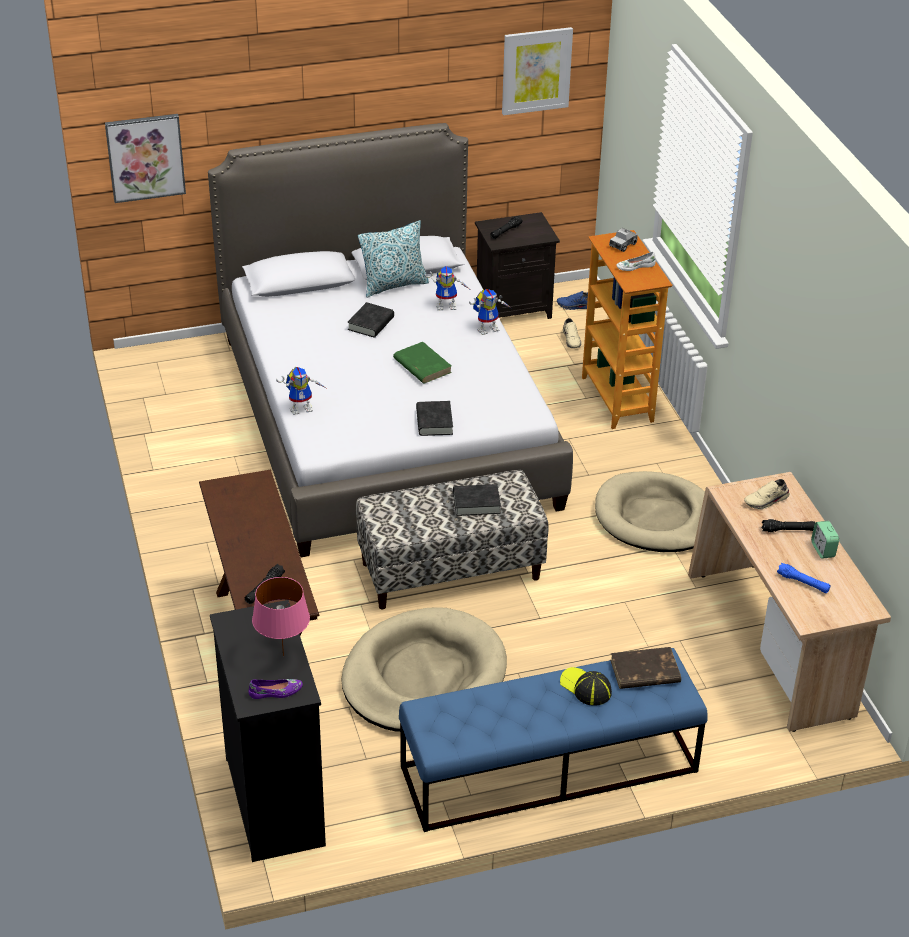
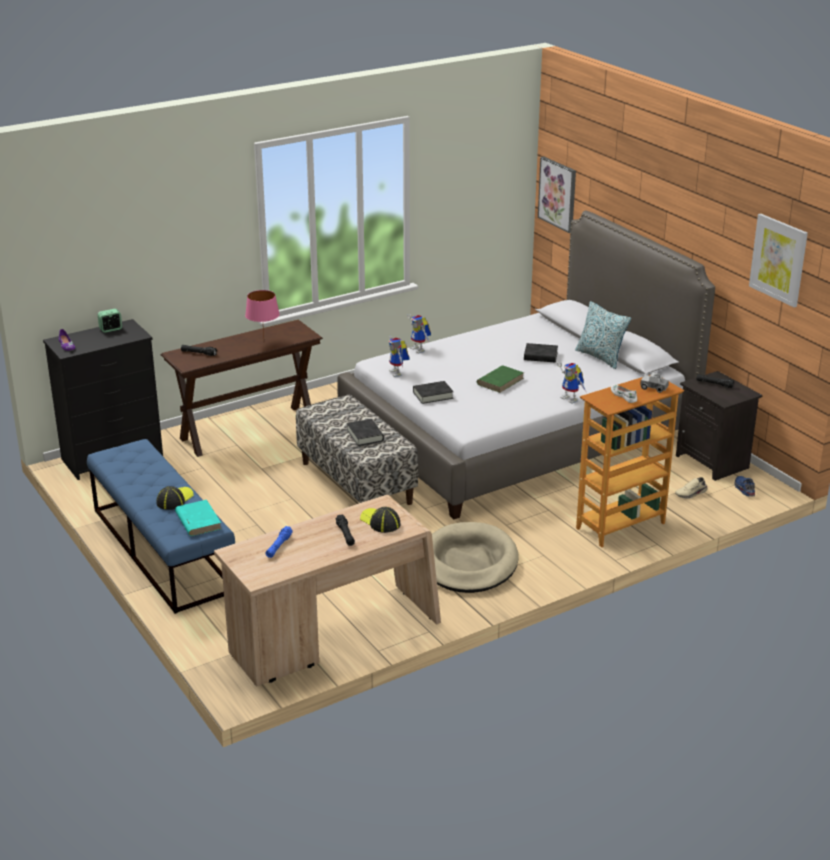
camera: 75 degrees right, 10 degrees down
(284, 656) = (99, 343): pink table lamp -> pink table lamp (264, 343)
(423, 677) = (240, 489): beige dog bed -> none
(447, 305) = (590, 380): toy robot -> toy robot (398, 373)
(644, 672) = (198, 520): brown book -> turquoise book
(766, 501) = (380, 522): beige shoe -> cap
(823, 550) = (326, 553): alarm clock -> alarm clock (111, 329)

